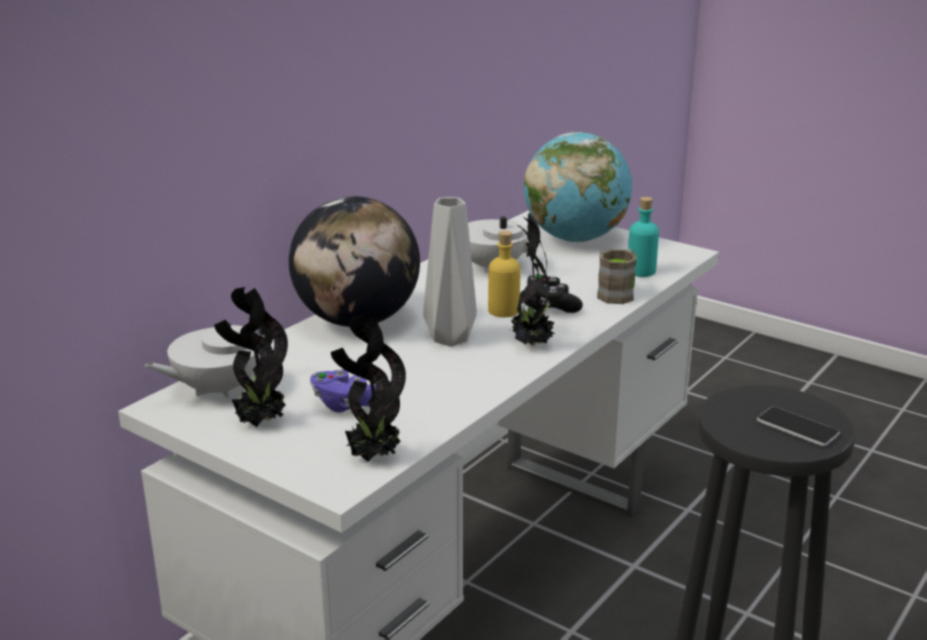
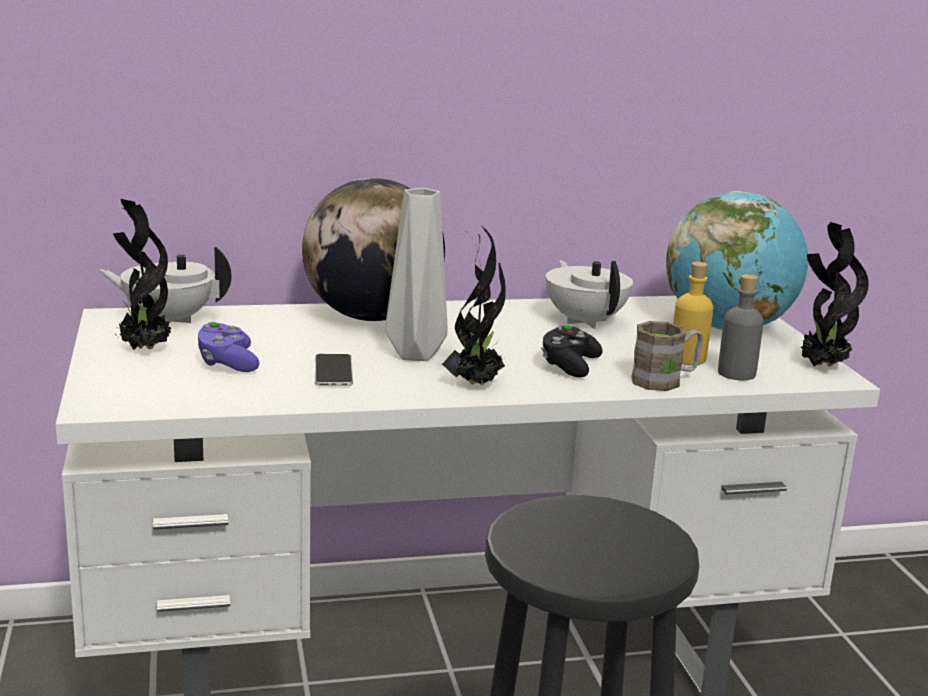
camera: 40 degrees right, 5 degrees down
(371, 458) = (160, 401): potted plant -> potted plant (820, 366)
(503, 311) = (514, 353): yellow bottle -> yellow bottle (687, 358)
(641, 271) = (736, 373): turquoise bottle -> grey bottle
(797, 428) = (598, 558): phone -> phone (333, 372)

